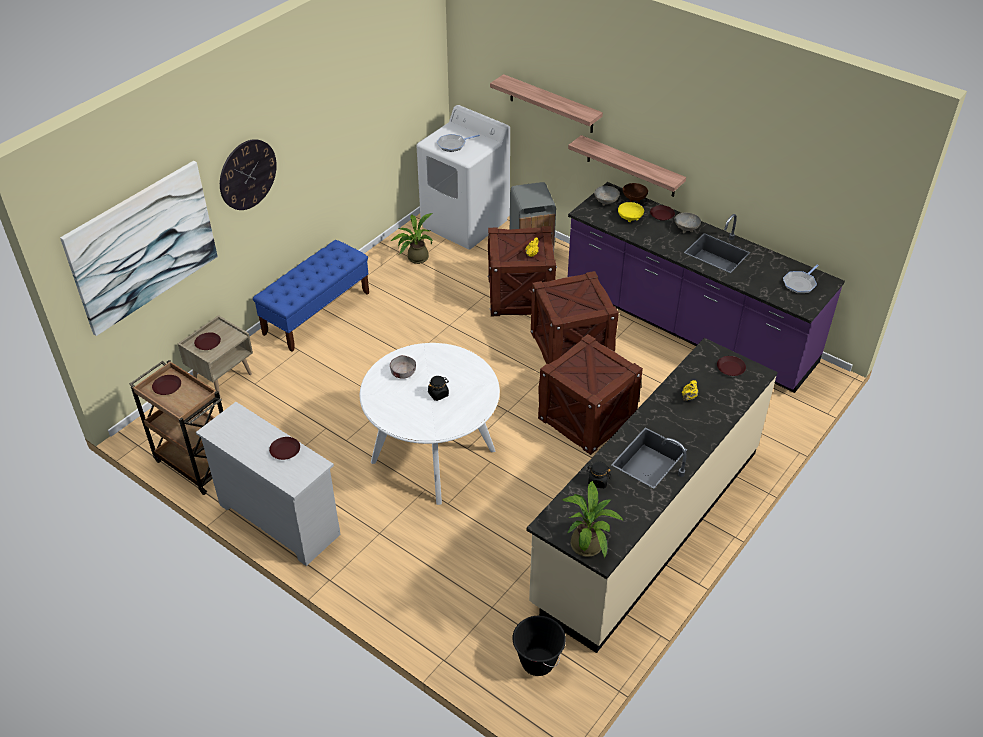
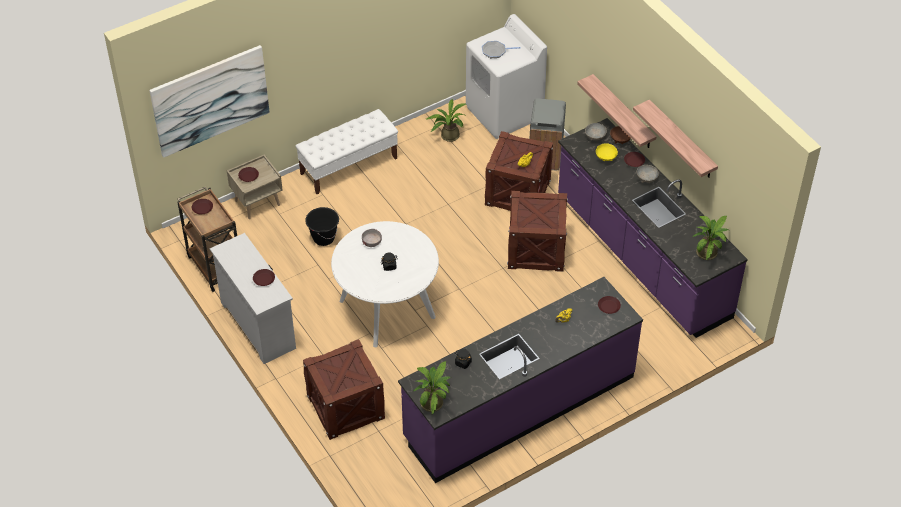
camera: 20 degrees right, 5 degrees up
(247, 174) = (304, 56): wall clock -> none
(317, 313) = (349, 165): blue bench -> white bench
(537, 662) = (392, 476): black bucket -> black bucket (323, 238)
(551, 104) = (575, 42): shelf -> shelf (681, 140)
(587, 418) = (517, 312): crate -> crate (345, 407)
(647, 525) = (519, 407): beige counter -> purple counter
(800, 283) = (708, 252): frying pan -> potted plant

